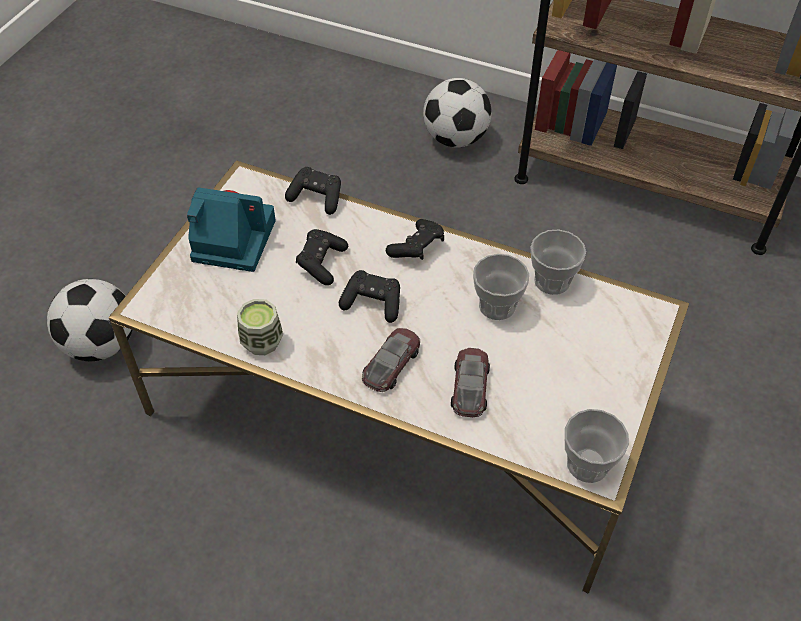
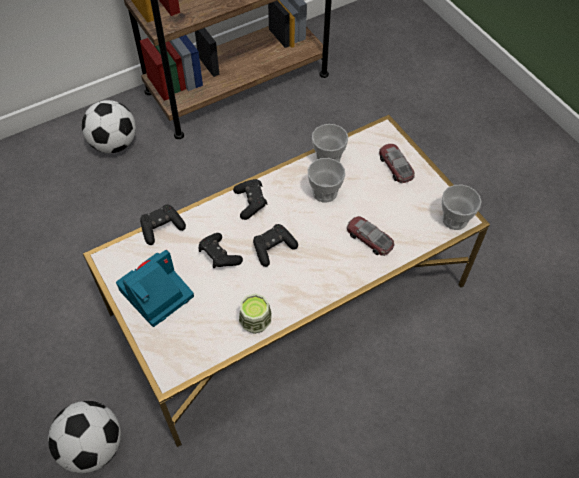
camera: 55 degrees left, 5 degrees up
(391, 364) = (325, 265): toy car -> toy car (396, 166)

